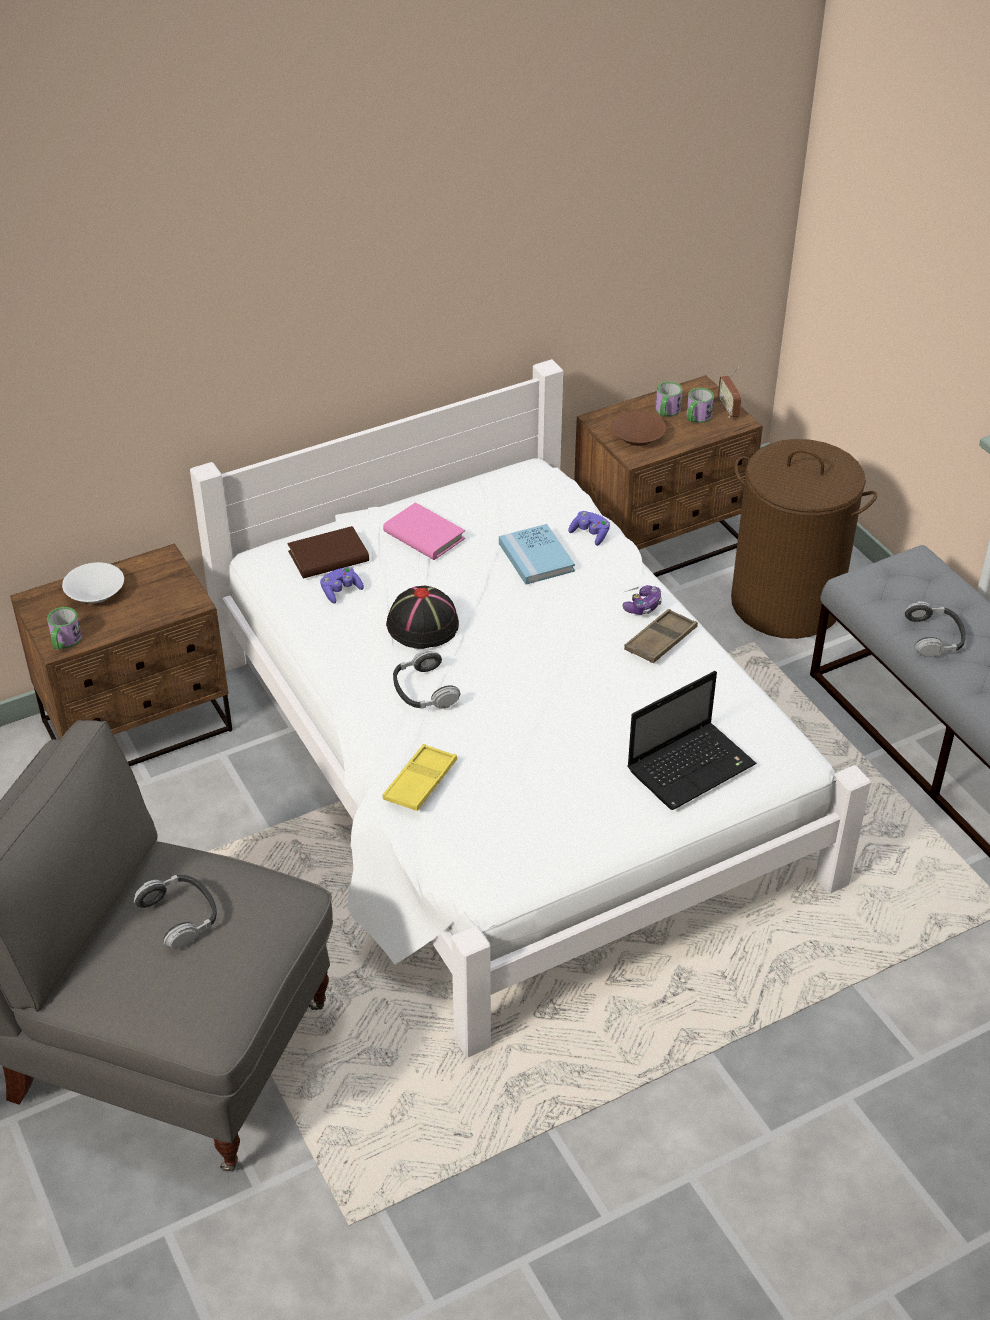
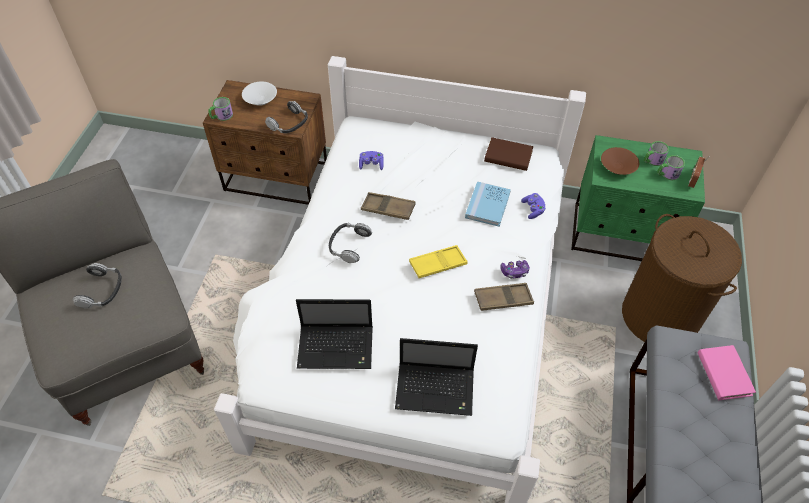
camera: 40 degrees right, 10 degrees up
(328, 557) = (385, 142): brown book -> brown book (508, 156)
(420, 782) = (291, 296): yellow tray -> yellow tray (438, 264)
(423, 626) = (388, 209): black hat -> brown tray
(424, 535) = (443, 158): pink book -> pink book (723, 374)
(539, 797) = (337, 347): none -> laptop
(661, 543) = (621, 235): brown nightstand -> green nightstand
(934, 637) = (686, 410): headphones -> headphones (289, 123)

